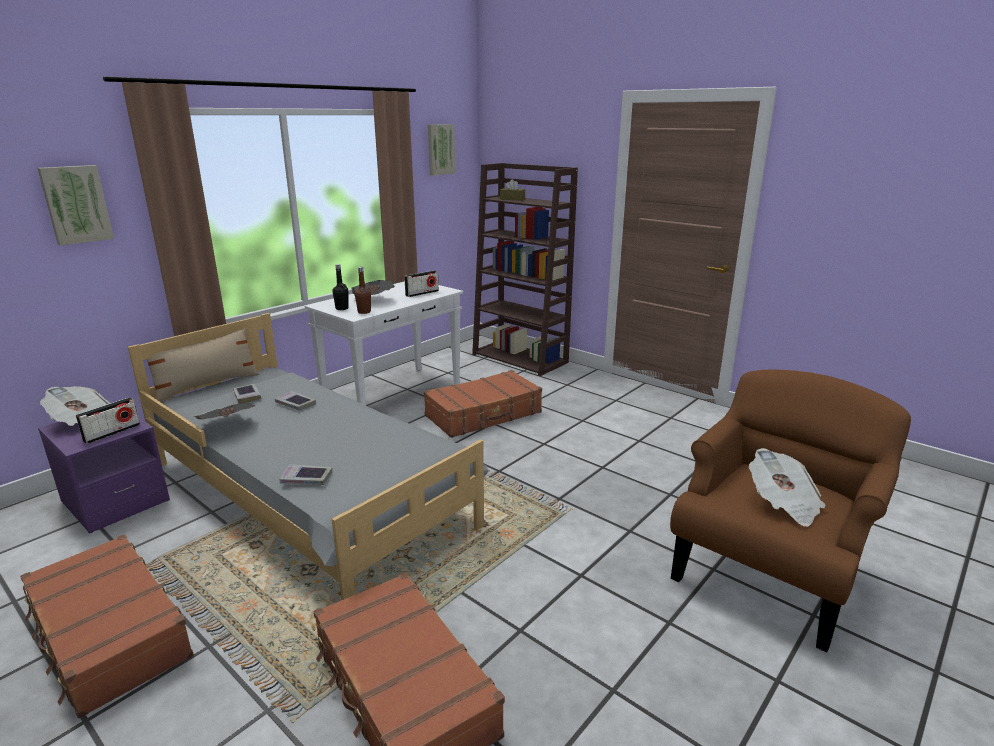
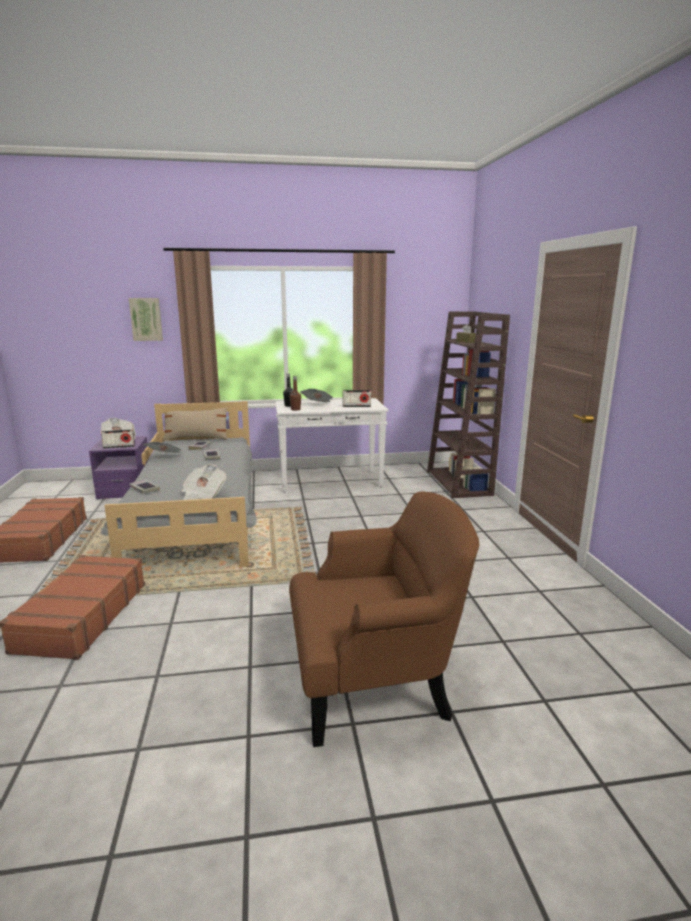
camera: 40 degrees right, 5 degrees down
(440, 149) = (424, 299): picture -> none
(484, 415) = (364, 509): brown suitcase -> none
(783, 504) = (350, 604): newspaper -> newspaper (203, 496)

